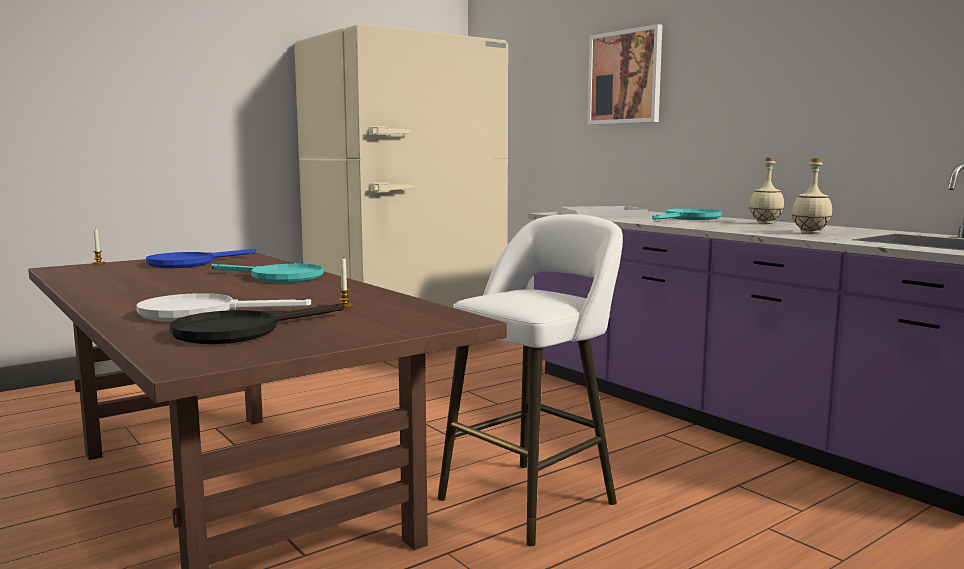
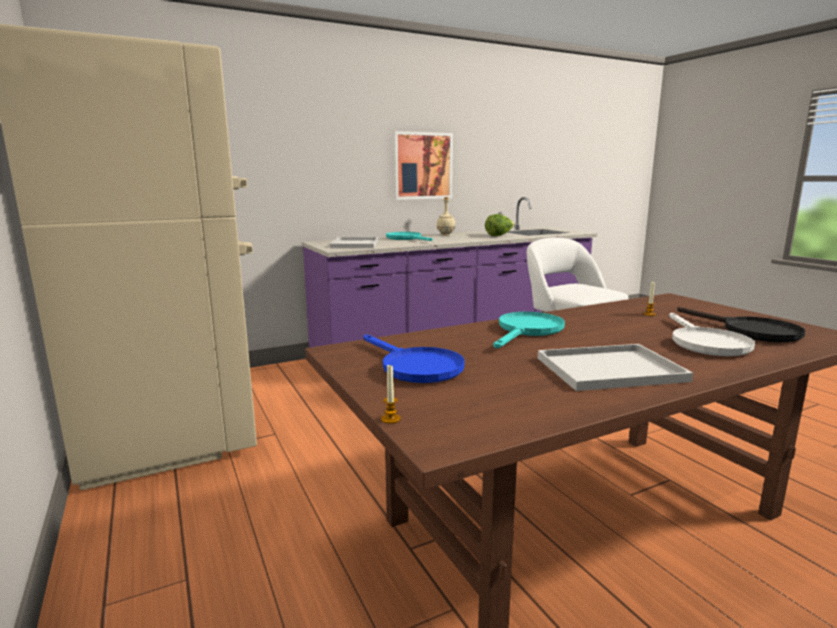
camera: 80 degrees left, 5 degrees up
(142, 289) = (608, 370): none -> white tray
(625, 77) = (304, 135): picture -> picture (422, 166)
(810, 233) = (499, 235): beige bottle -> lettuce

